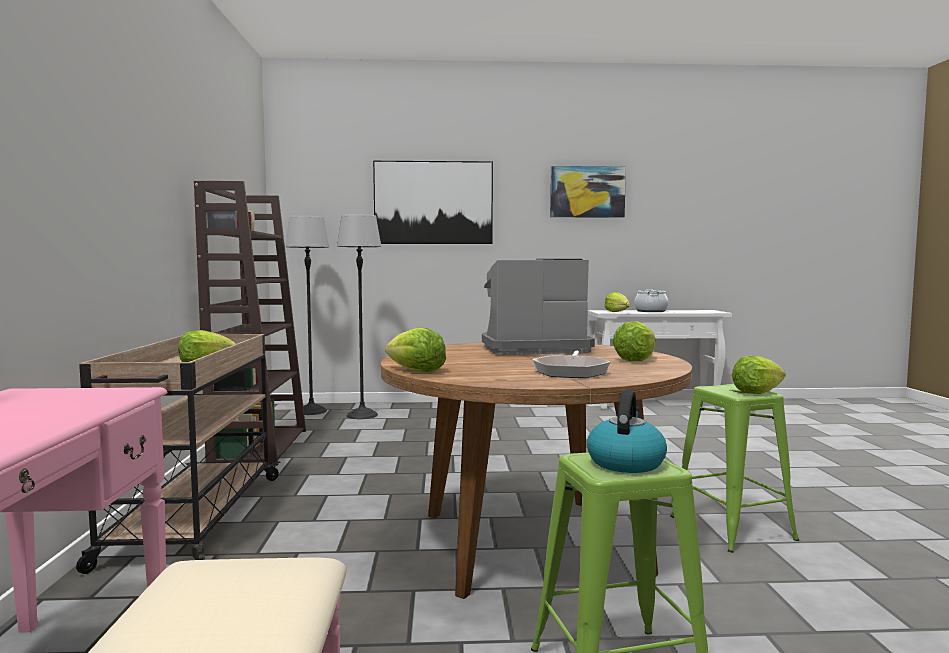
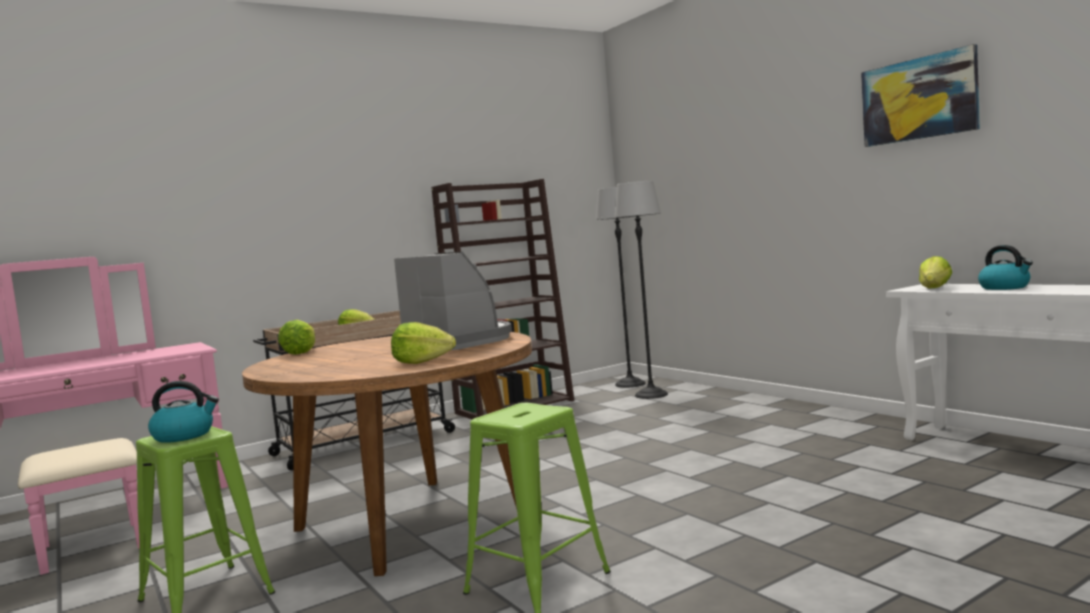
camera: 60 degrees right, 0 degrees up
(433, 202) = (737, 150): picture -> none
(571, 371) = (330, 365): frying pan -> none
(650, 311) = (1005, 287): cooking pot -> kettle
(756, 392) = (518, 418): lettuce -> none

